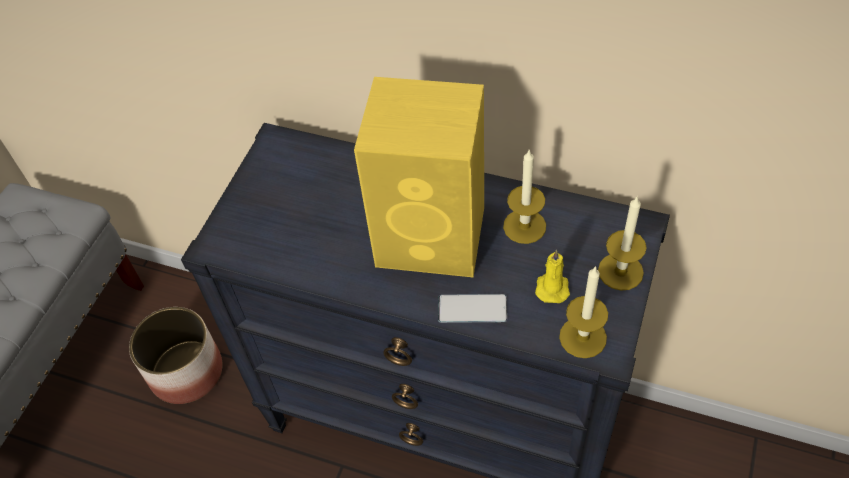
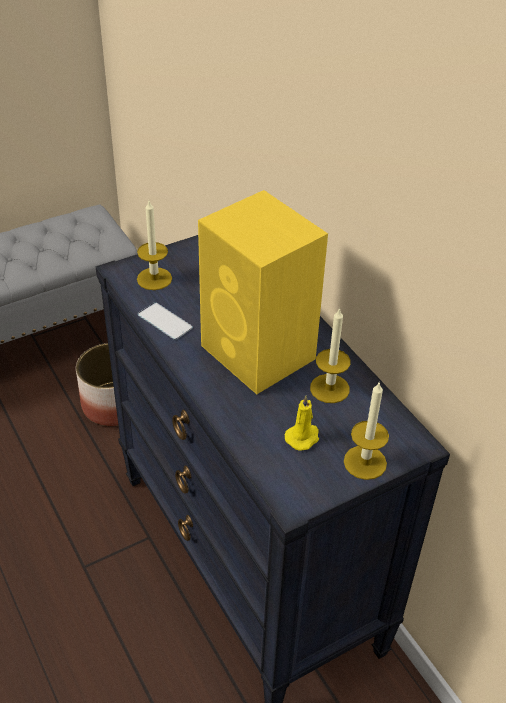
camera: 35 degrees right, 10 degrees down
(472, 309) = (233, 412): phone -> phone (165, 321)
(583, 337) = (286, 482): candle -> candle (154, 279)

